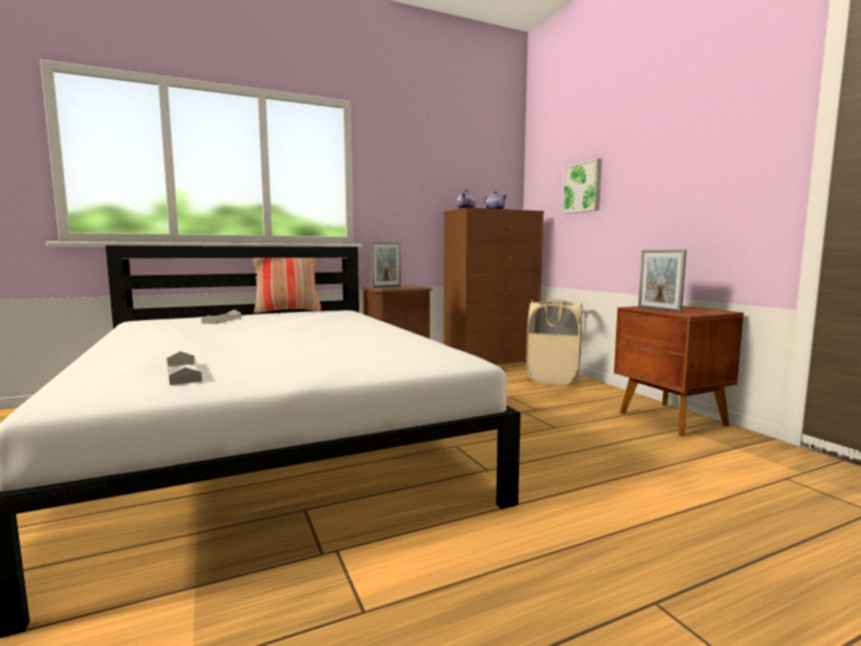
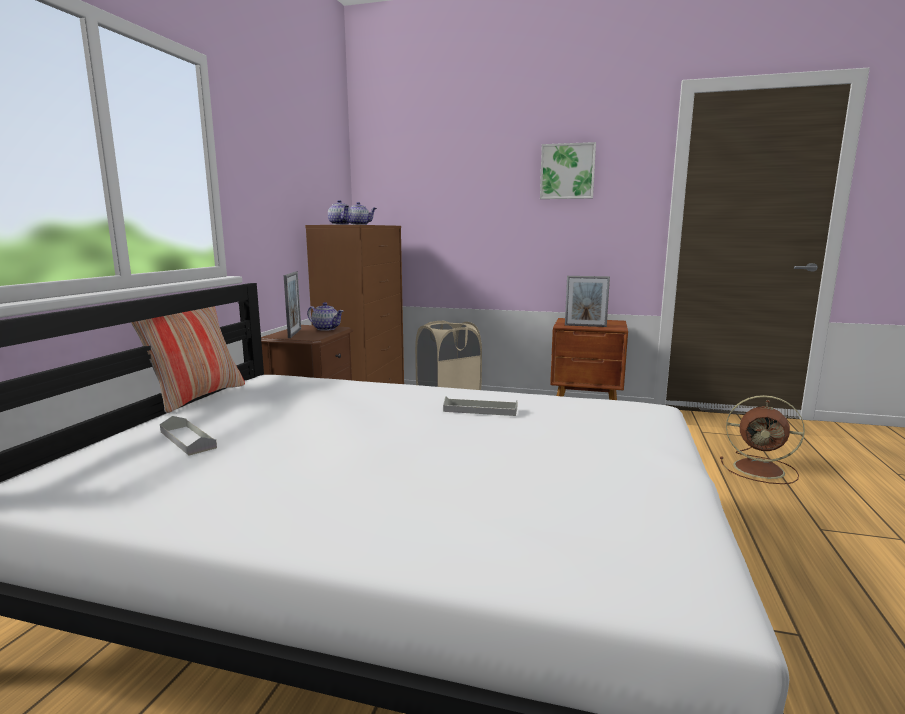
camera: 50 degrees left, 5 degrees up
(183, 373) = (592, 516): grey tray -> grey tray (480, 410)
(413, 286) = (326, 329): none -> teapot
(583, 187) = (448, 205): picture -> picture (567, 171)
(760, 534) = (761, 469): none -> brown fan

